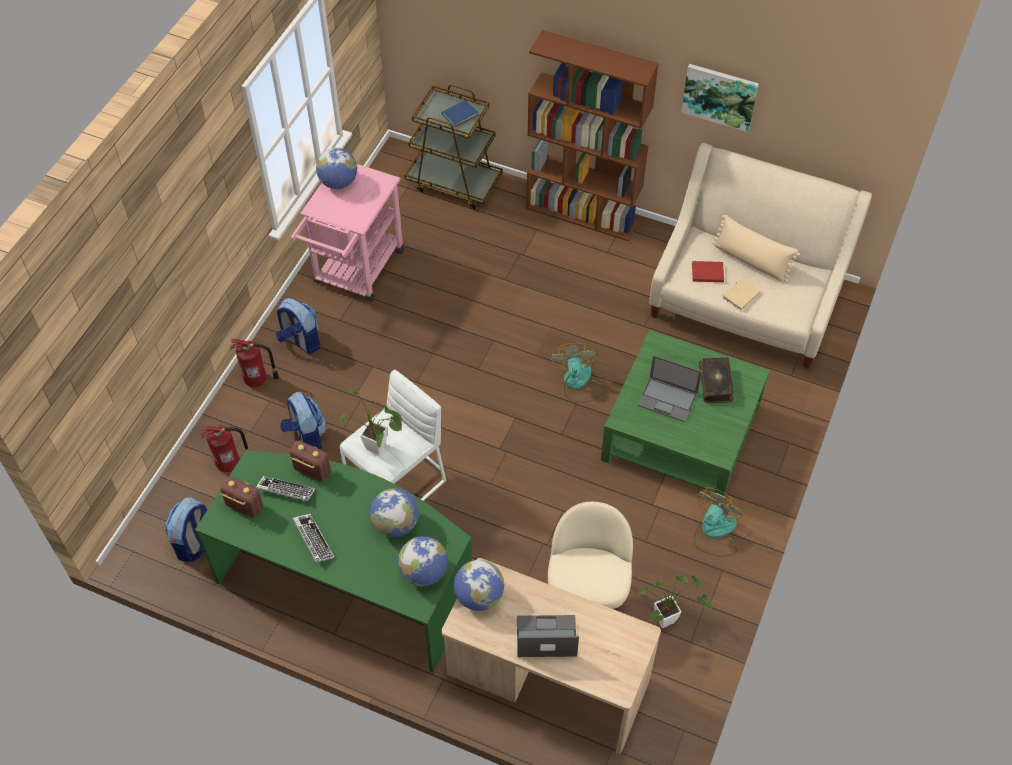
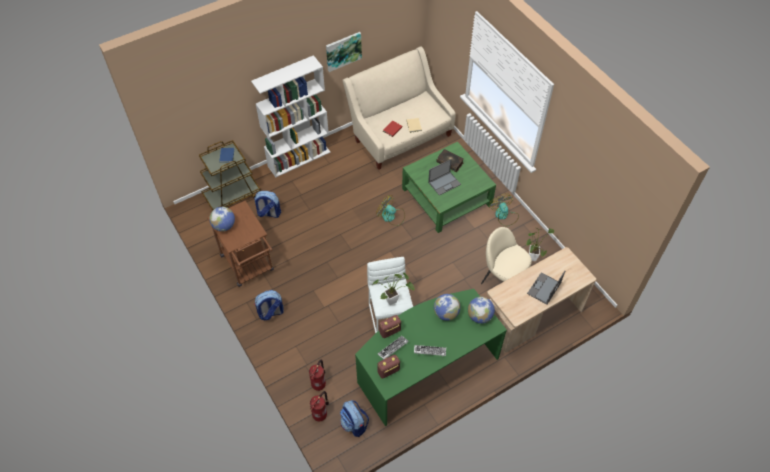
camera: 55 degrees left, 0 degrees up
(257, 380) = (278, 344): fire extinguisher -> fire extinguisher (320, 414)
(306, 436) = (330, 341): backpack -> backpack (268, 213)
(355, 272) = (249, 266): pink cart -> brown cart
(479, 596) = (507, 302): globe -> none
(583, 214) = (299, 158): brown bookcase -> white bookcase
(751, 260) = (399, 111): beige pillow -> none

